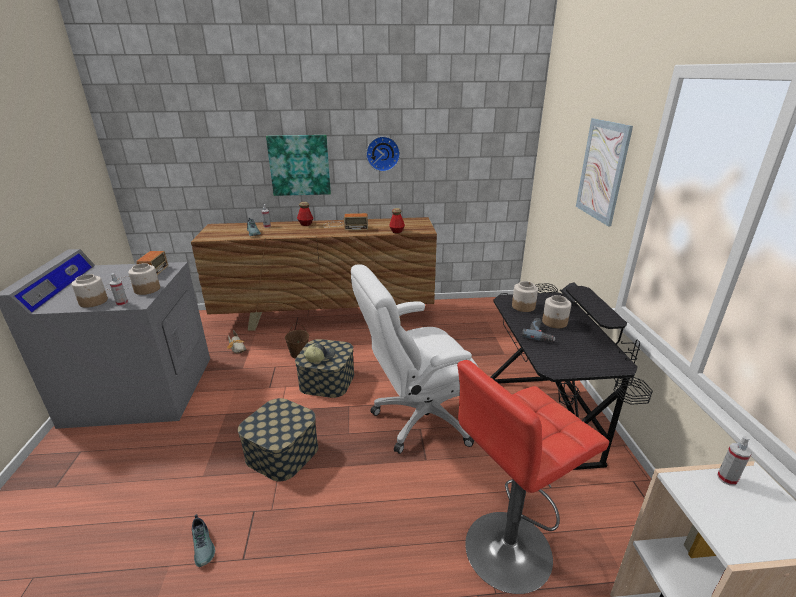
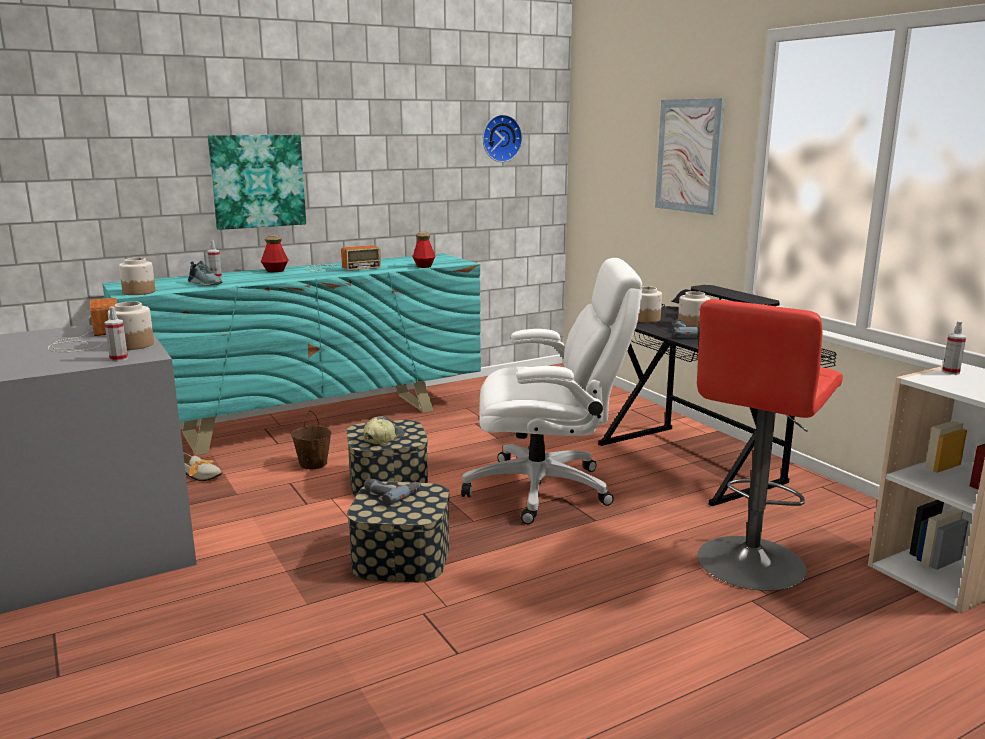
camera: 25 degrees left, 10 degrees down
(94, 301) = (62, 363): jar -> jar (139, 292)
(204, 545) = (388, 658): shoe -> none
(279, 412) = (391, 493): none -> power drill
(327, 317) = (313, 421): brown cabinet -> turquoise cabinet
(382, 153) = (378, 162): wall clock -> wall clock (500, 138)
(417, 419) = (549, 490): white office chair -> white office chair turned 135 degrees counterclockwise

